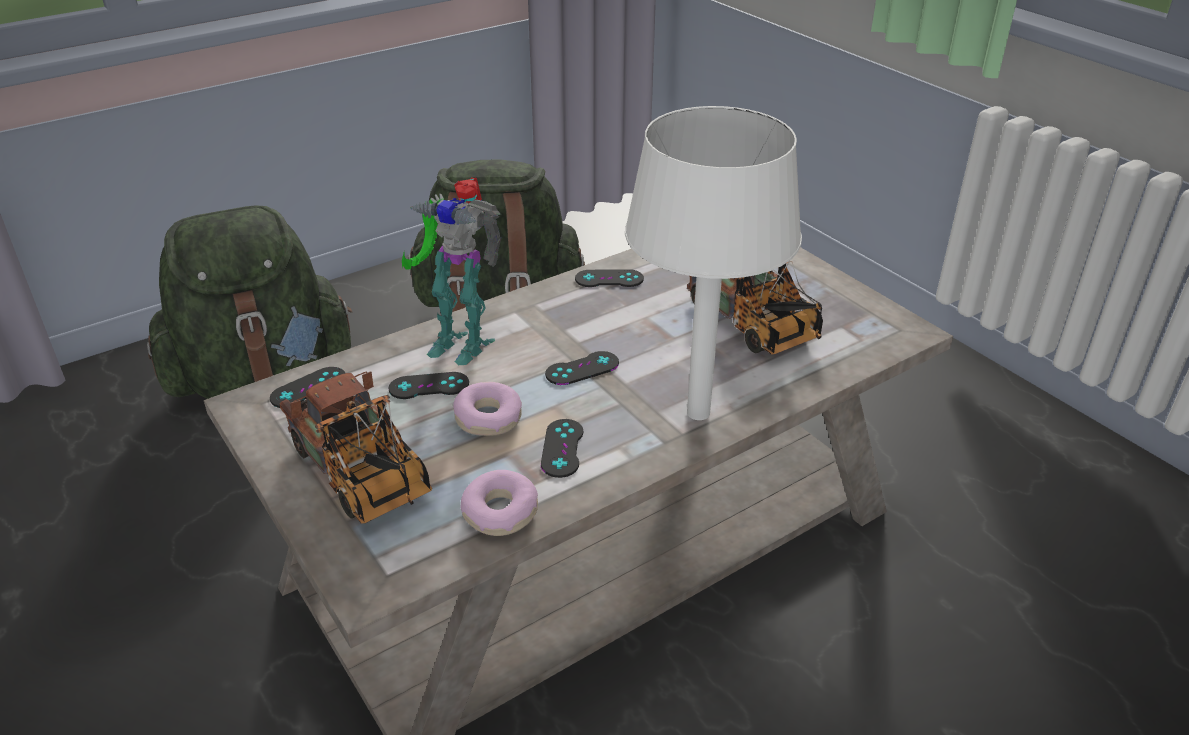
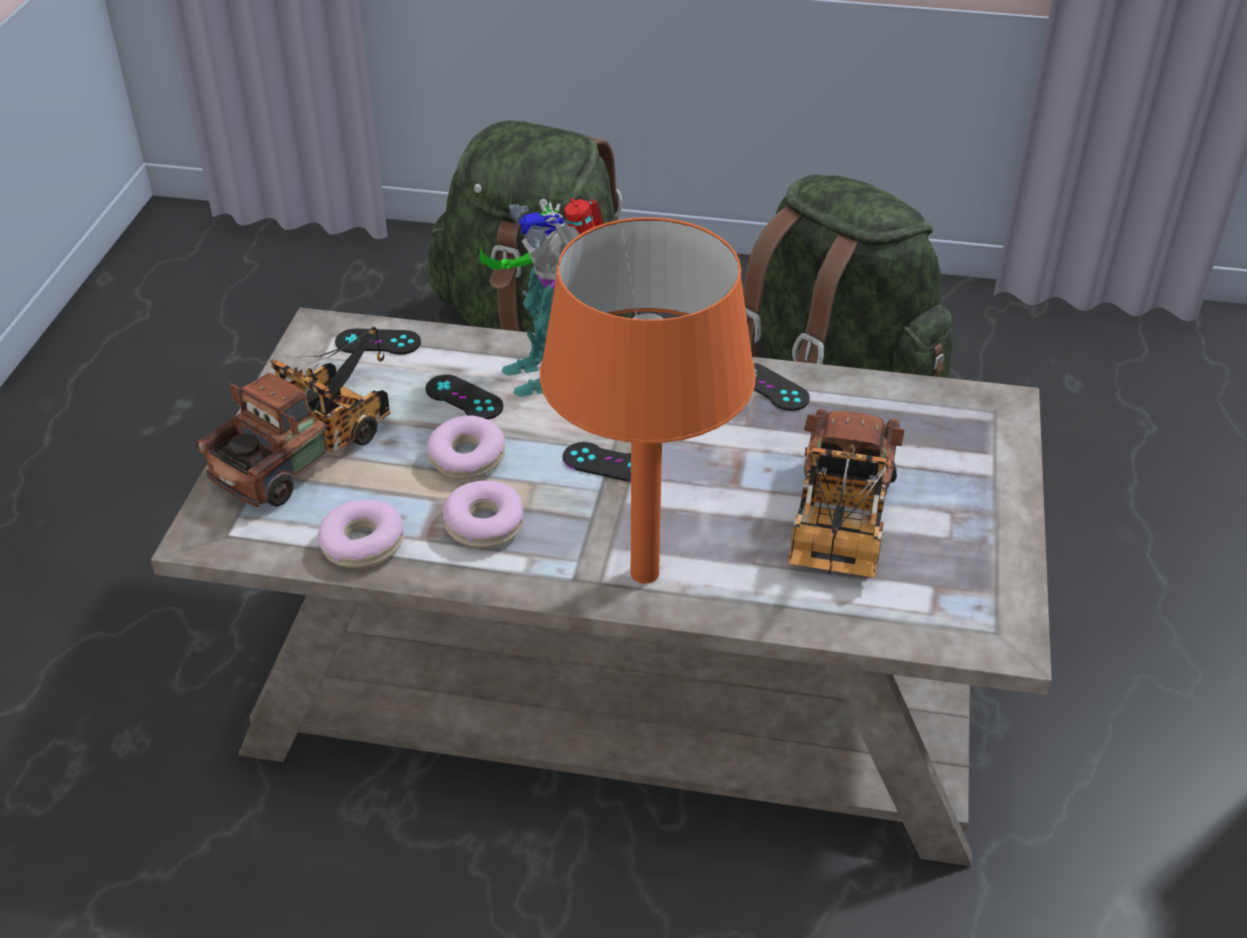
camera: 45 degrees right, 5 degrees up
(364, 479) = (313, 448): toy truck -> toy truck turned 150 degrees counterclockwise
(562, 448) = (484, 524): black game controller -> donut
(699, 412) = (646, 573): white table lamp -> orange table lamp

